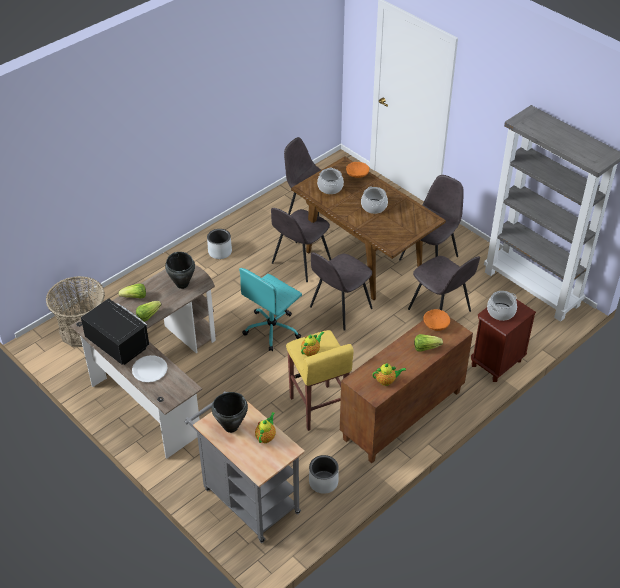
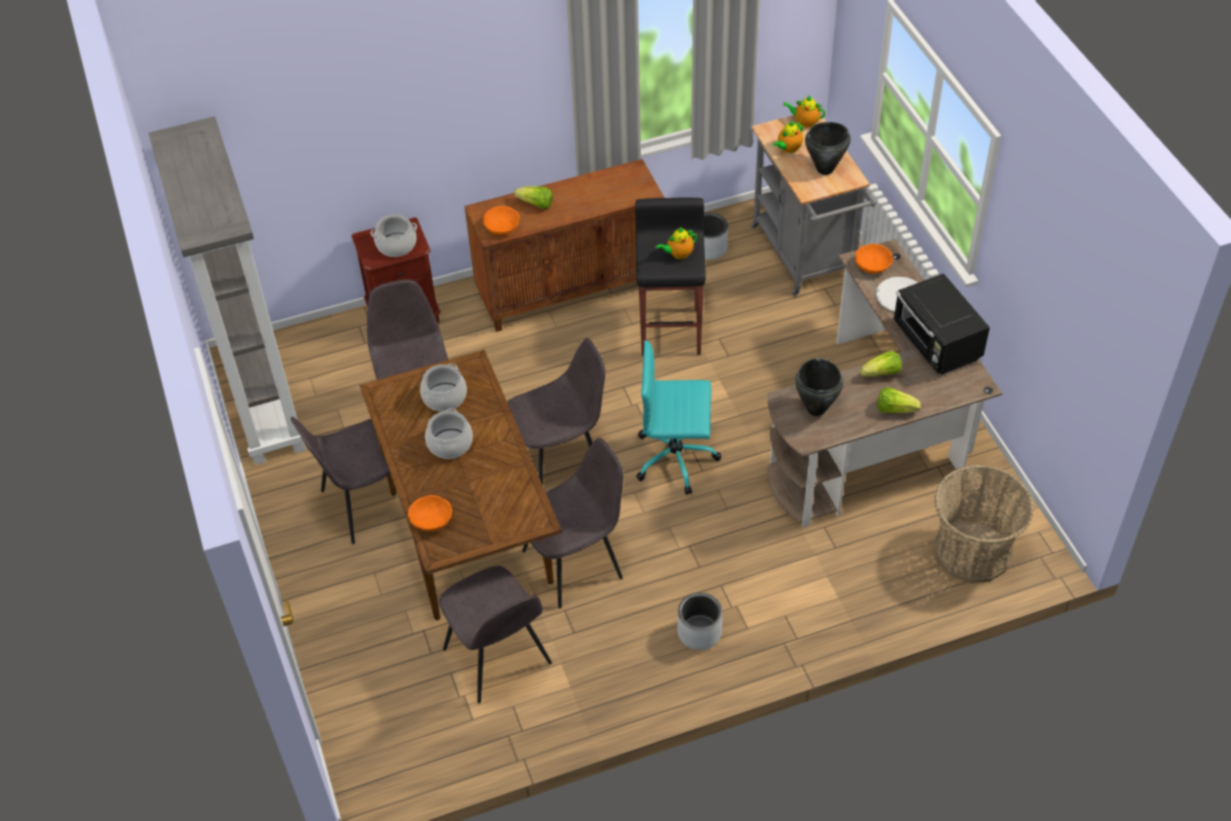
camera: 155 degrees left, 5 degrees up
(175, 386) = (872, 266): none -> orange bowl
(272, 329) = (677, 458): turquoise office chair -> turquoise office chair turned 150 degrees counterclockwise
(317, 408) = (671, 330): yellow stool -> black stool
(330, 187) = (495, 506): cooking pot -> cooking pot (445, 397)
(387, 381) = (610, 181): teapot -> teapot (805, 122)

